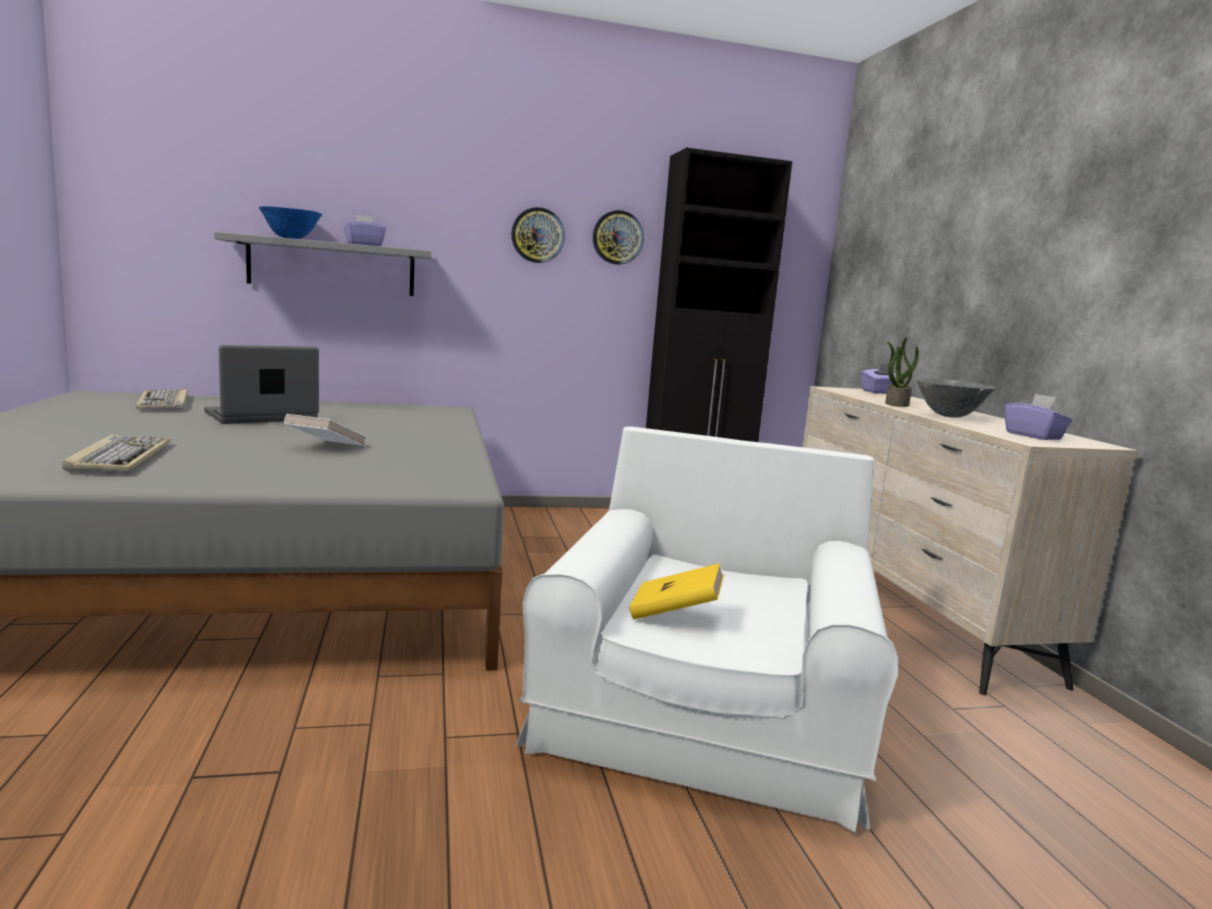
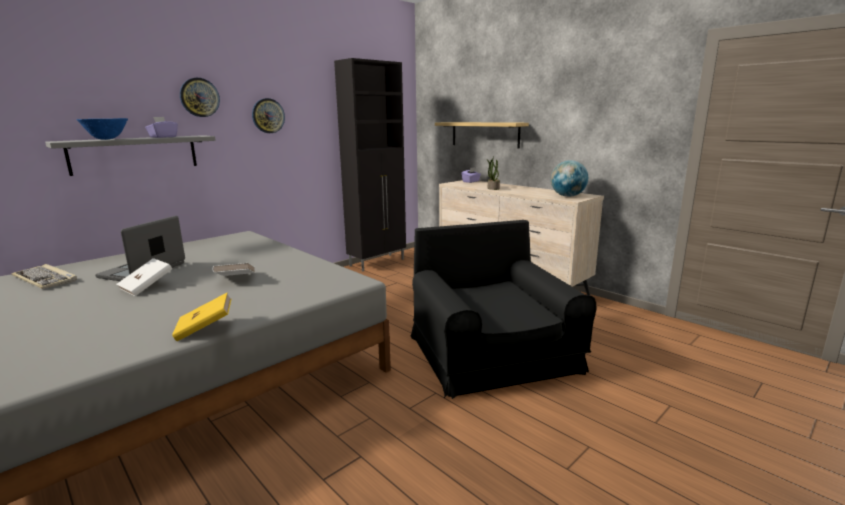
camera: 30 degrees left, 5 degrees up
(120, 458) = (131, 325): keyboard -> none
(224, 431) = (147, 287): none -> white book
(618, 237) = (313, 112): wall clock -> wall clock (199, 97)
(675, 613) = (490, 313): yellow book -> yellow book (205, 329)
(703, 714) = (492, 354): white armchair -> black armchair
(926, 301) = (484, 134): none -> shelf
(949, 416) = (523, 191): grey bowl -> none
(1033, 436) = (567, 196): purple tissue box -> globe

